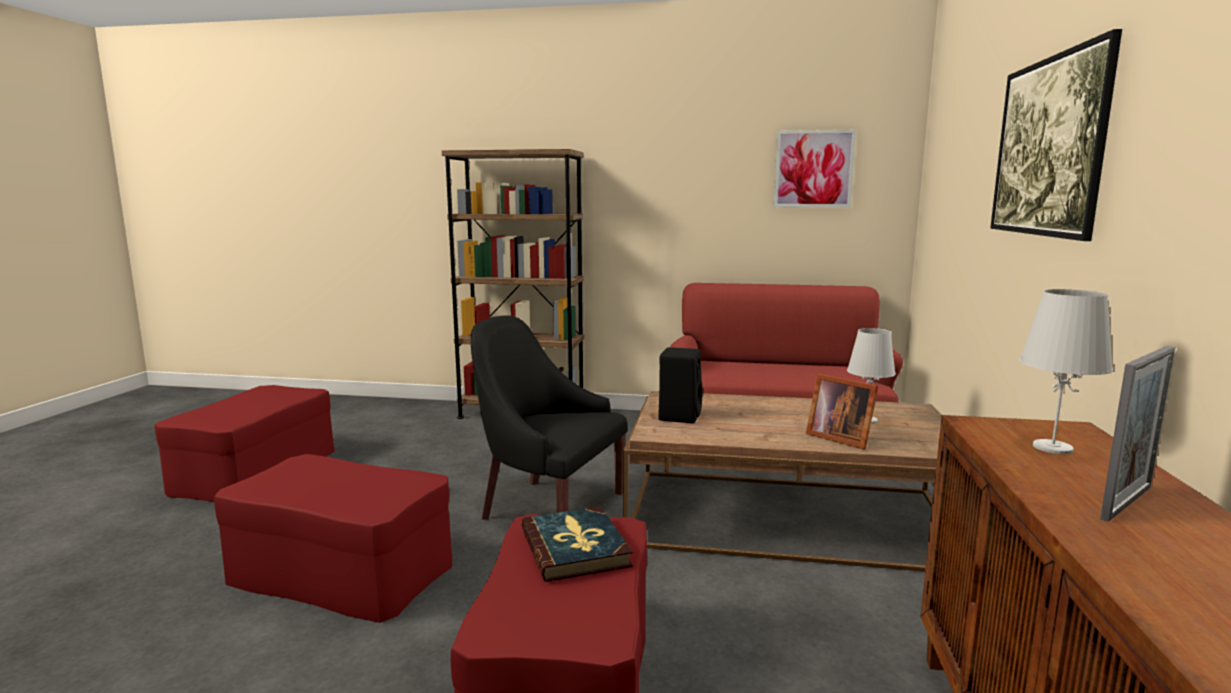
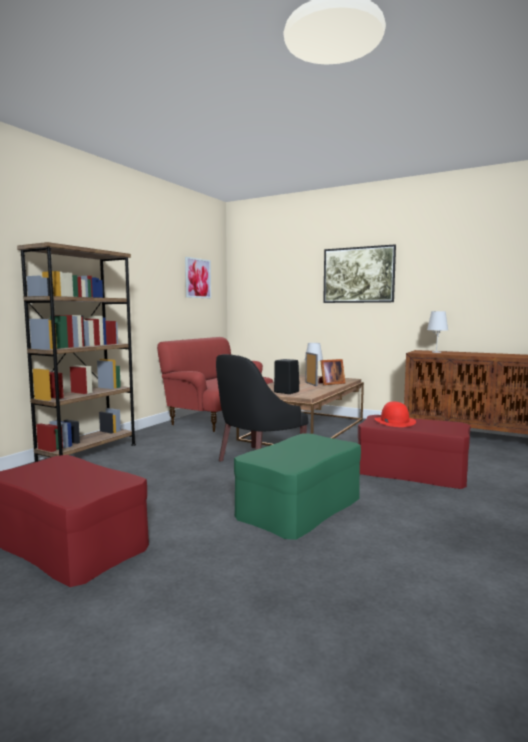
camera: 70 degrees left, 5 degrees down
(342, 572) = (299, 507): red ottoman -> green ottoman
(575, 548) = (394, 421): book -> red hat
(1126, 502) = (472, 353): picture frame -> picture frame (311, 384)

